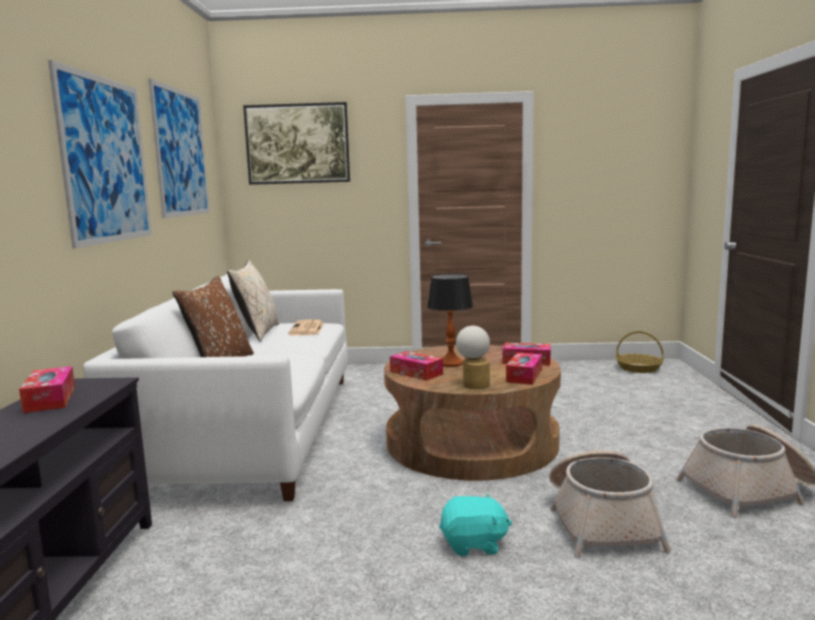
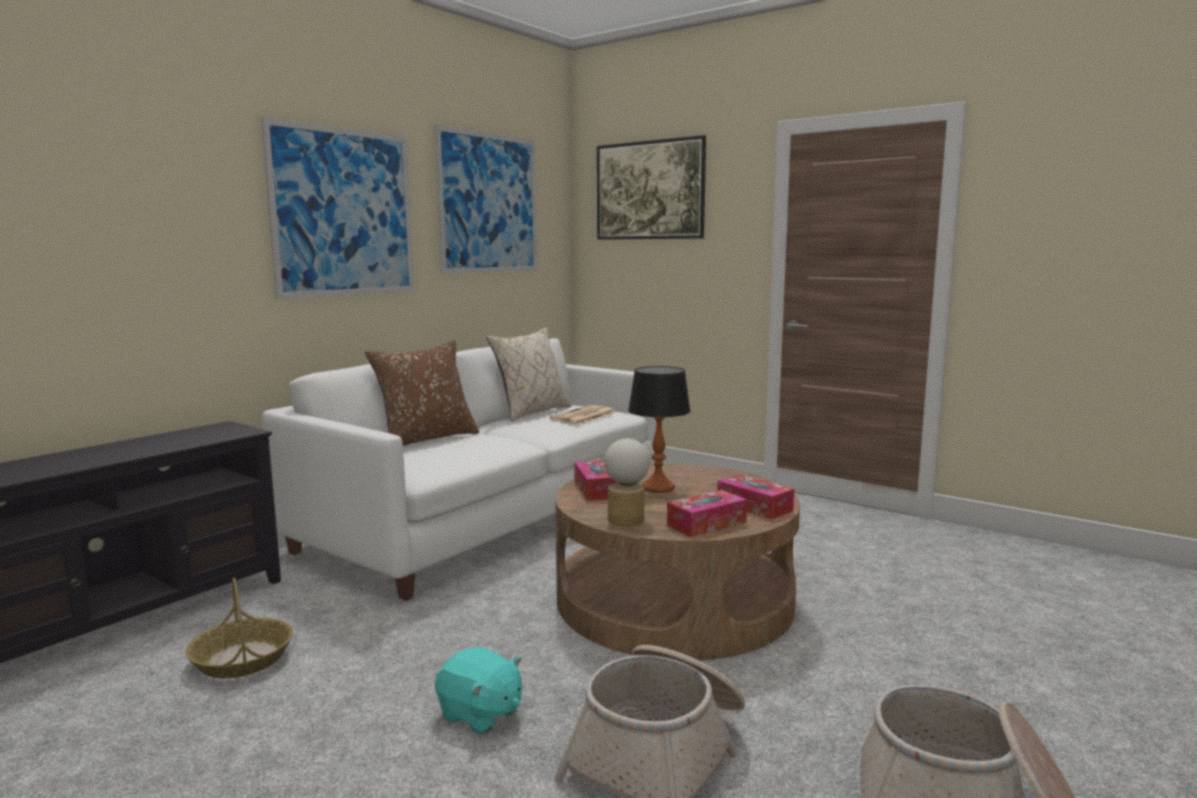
camera: 35 degrees right, 0 degrees up
(50, 399) = (179, 436): tissue box -> none
(638, 368) = (1100, 571): basket -> basket (242, 659)

